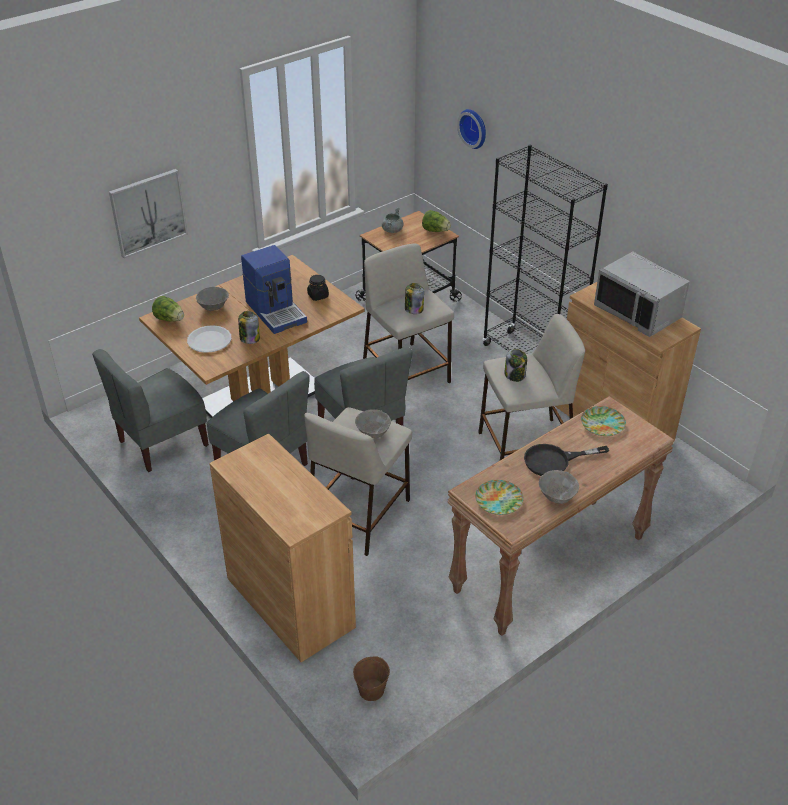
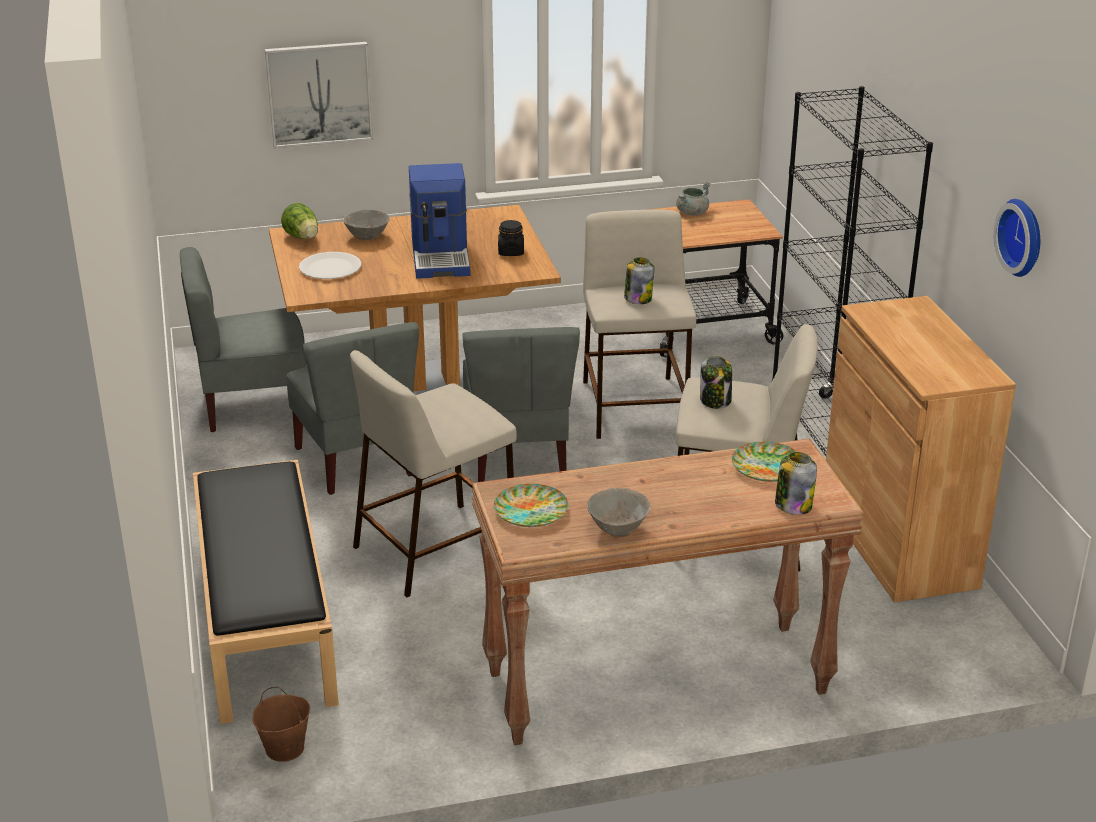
camera: 25 degrees right, 10 degrees down
(249, 338) = (381, 276): jar -> jar (793, 505)
(290, 602) = (264, 618): brown cabinet -> black bench
(373, 432) = (457, 415): grey bowl -> none
(435, 230) = (753, 224): lettuce -> none
(474, 128) = (817, 69): wall clock -> wall clock (1024, 237)
(554, 461) = (653, 489): black frying pan -> none
(638, 312) = (930, 345): grey microwave -> none

